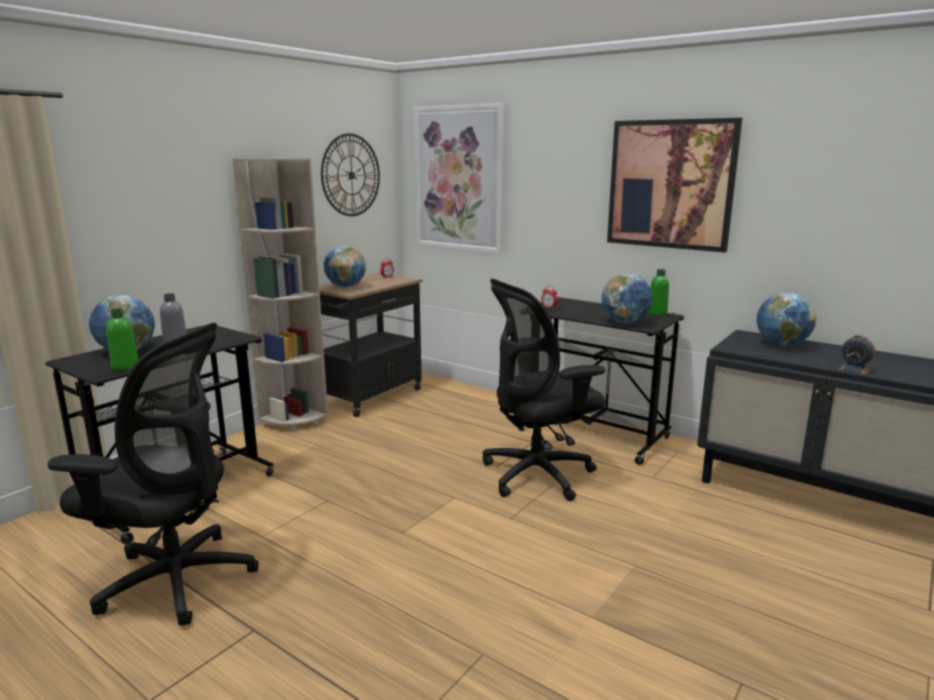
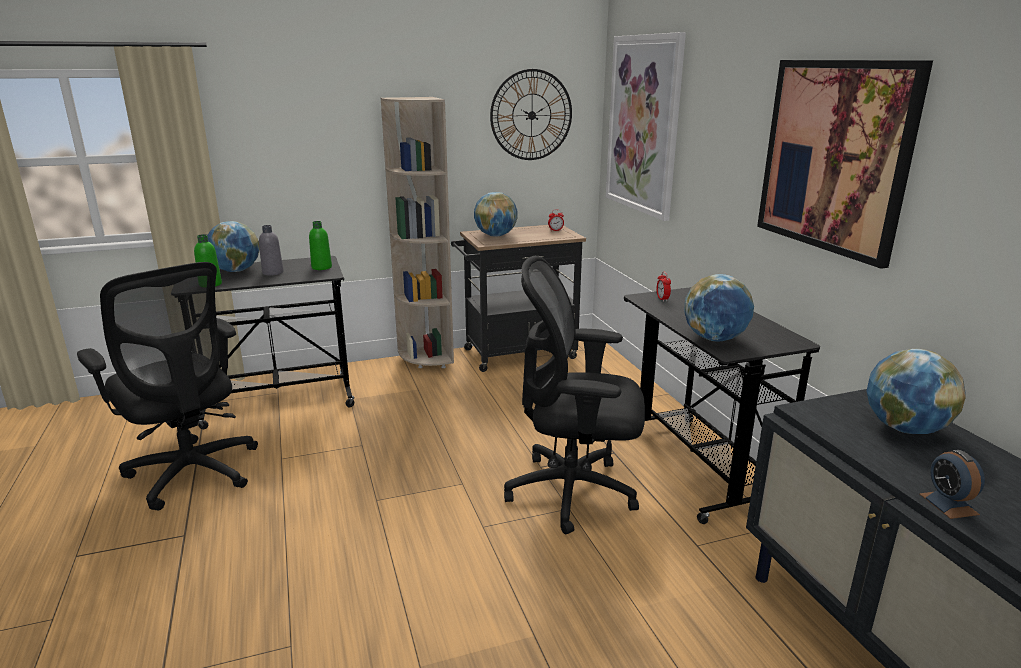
camera: 35 degrees right, 5 degrees up
(657, 313) = (785, 336): green bottle -> green bottle (321, 267)

